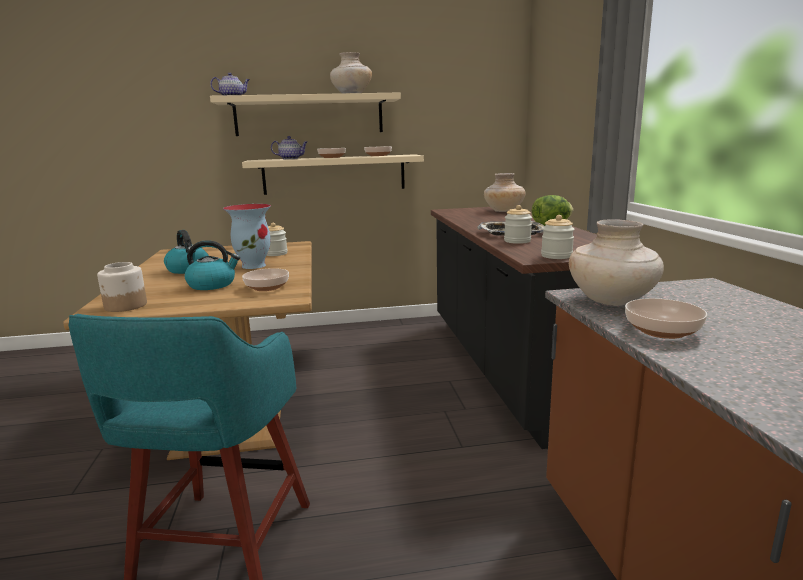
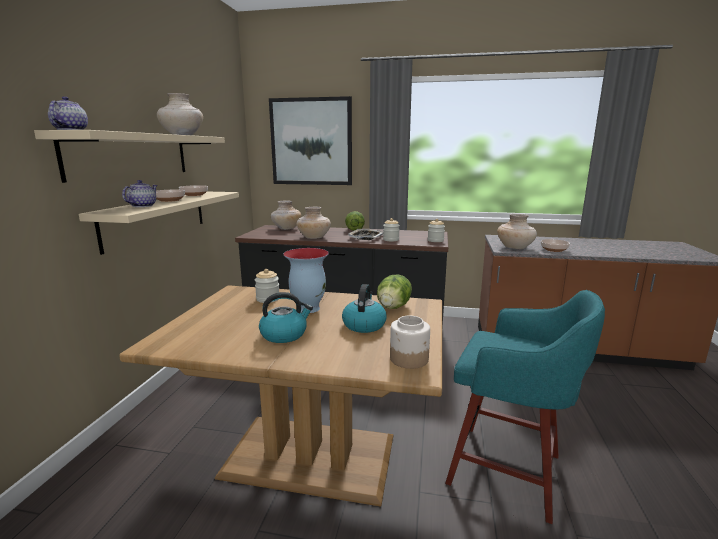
camera: 70 degrees left, 0 degrees up
(267, 287) = (393, 307): bowl -> lettuce
(470, 222) = (314, 238): none -> beige vase
(566, 88) = (311, 142): none -> picture

